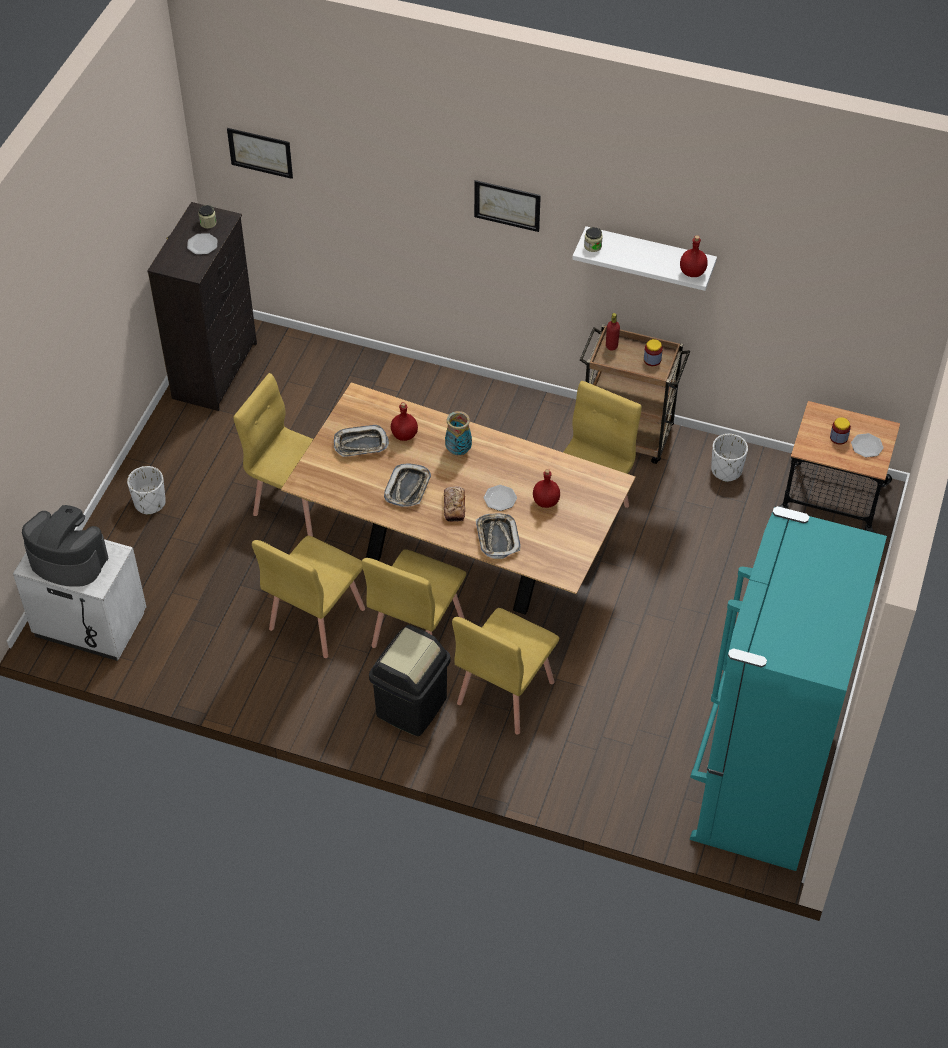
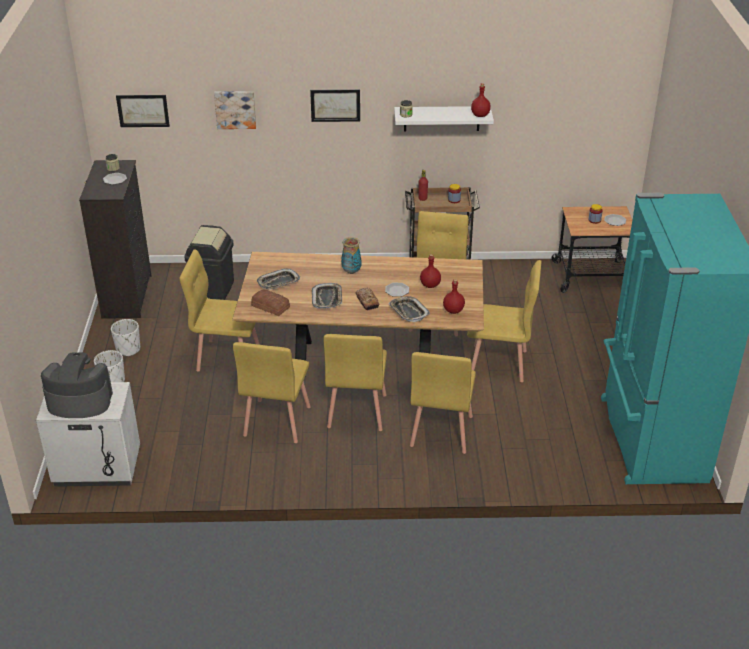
camera: 20 degrees left, 15 degrees down
(334, 481) = (270, 306): none -> bread
(377, 178) = (235, 109): none -> picture
(404, 435) = (307, 271): red bottle -> red bottle (453, 311)
(411, 706) = (377, 456): black trash can -> black trash can (212, 289)
(629, 611) = (499, 363): none -> yellow chair
(726, 470) = (515, 275): white planter -> white planter (128, 349)

